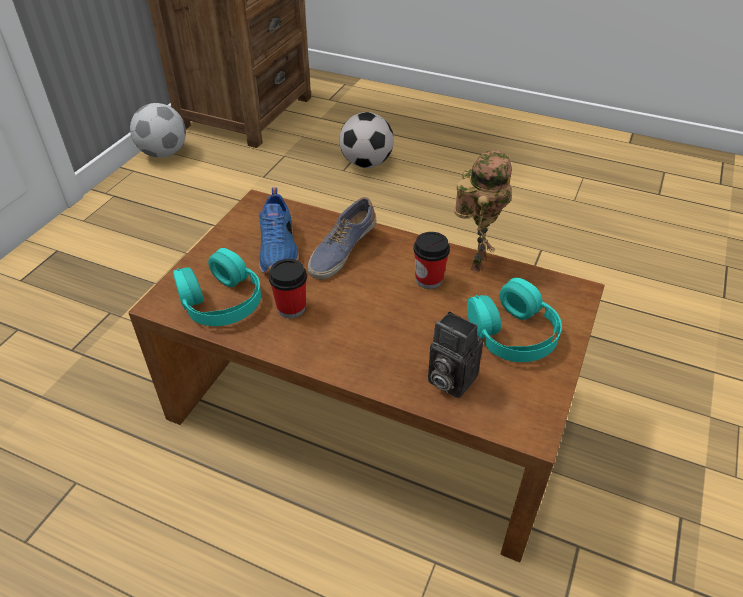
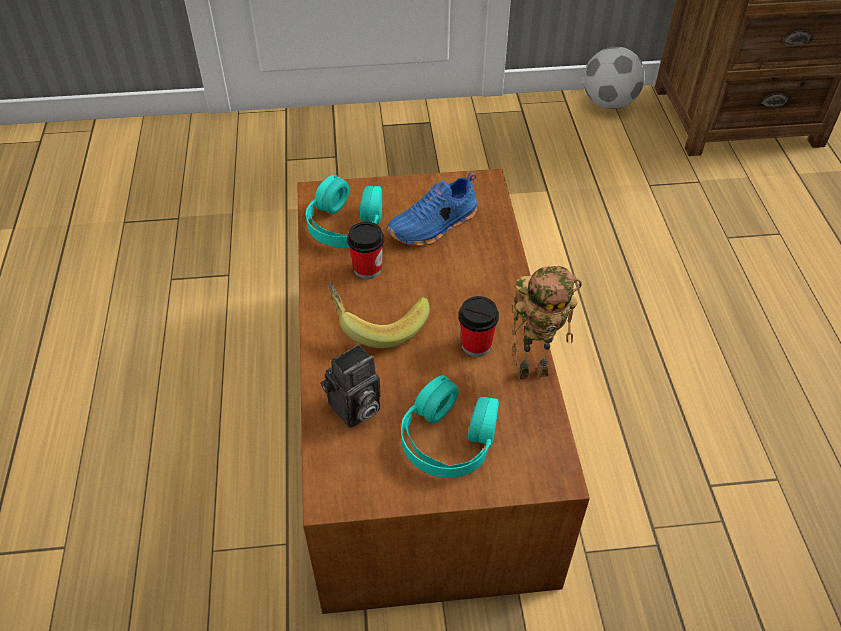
camera: 60 degrees right, 5 degrees up
(341, 251) = (466, 266): shoe -> none
(360, 326) = (378, 322): none -> banana
(366, 163) = (761, 249): football -> none
(448, 379) = (354, 410): camera -> camera turned 135 degrees counterclockwise

